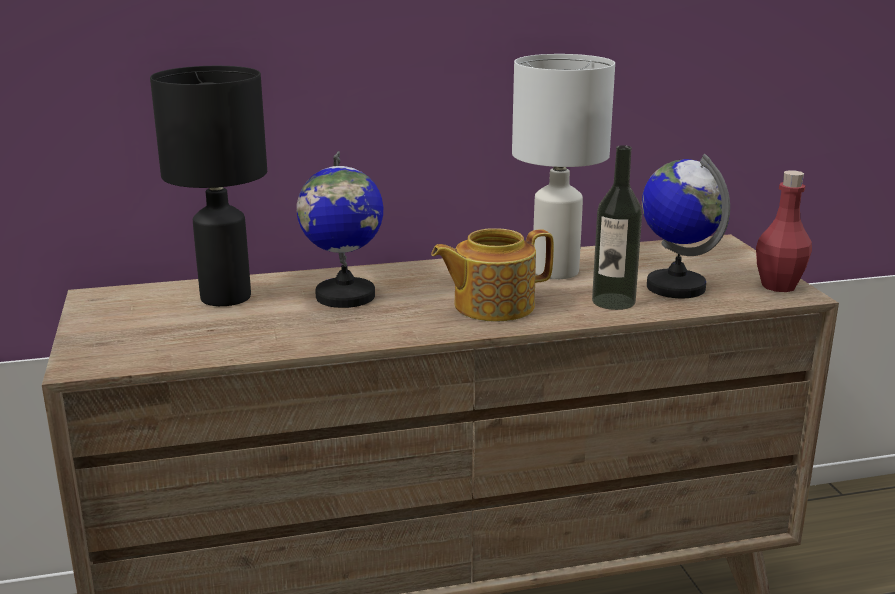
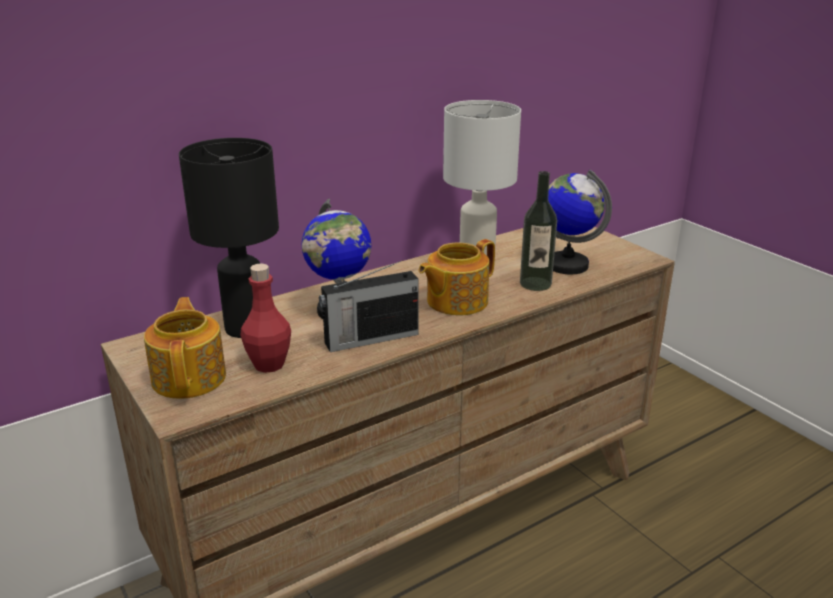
camera: 20 degrees left, 5 degrees up
(125, 334) = (190, 377): none -> teapot
(352, 328) = (369, 339): none -> radio
(778, 286) = (630, 254): red bottle -> red bottle (269, 364)

